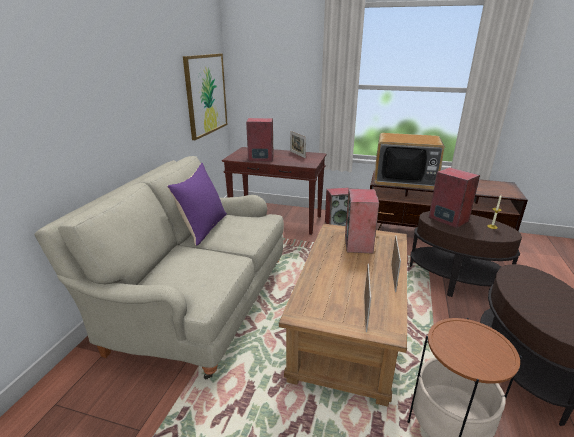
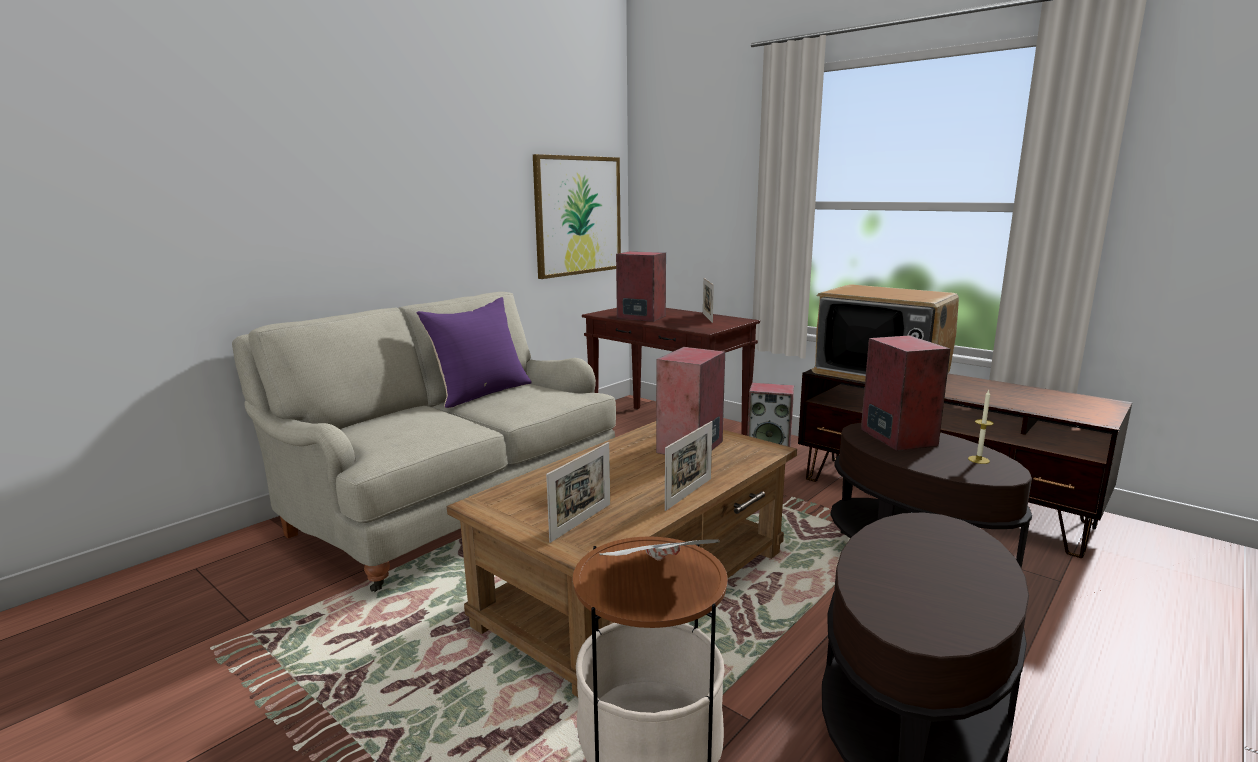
camera: 25 degrees right, 10 degrees down
(479, 347) = (658, 578): none -> newspaper

